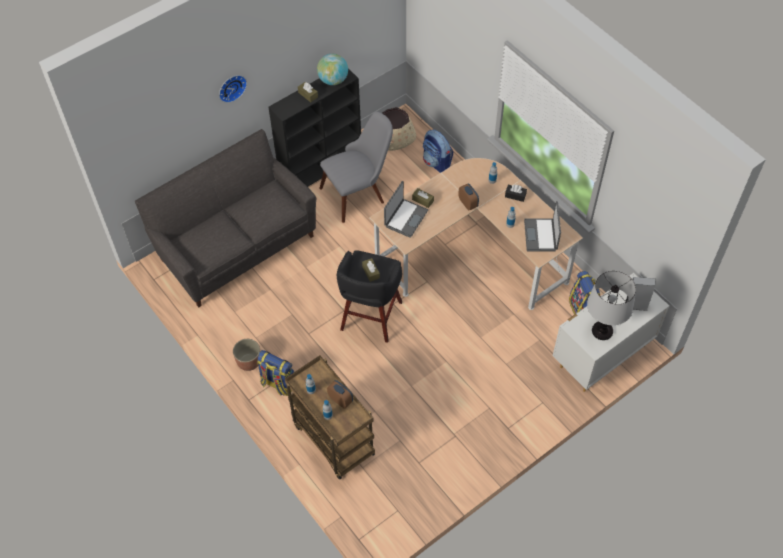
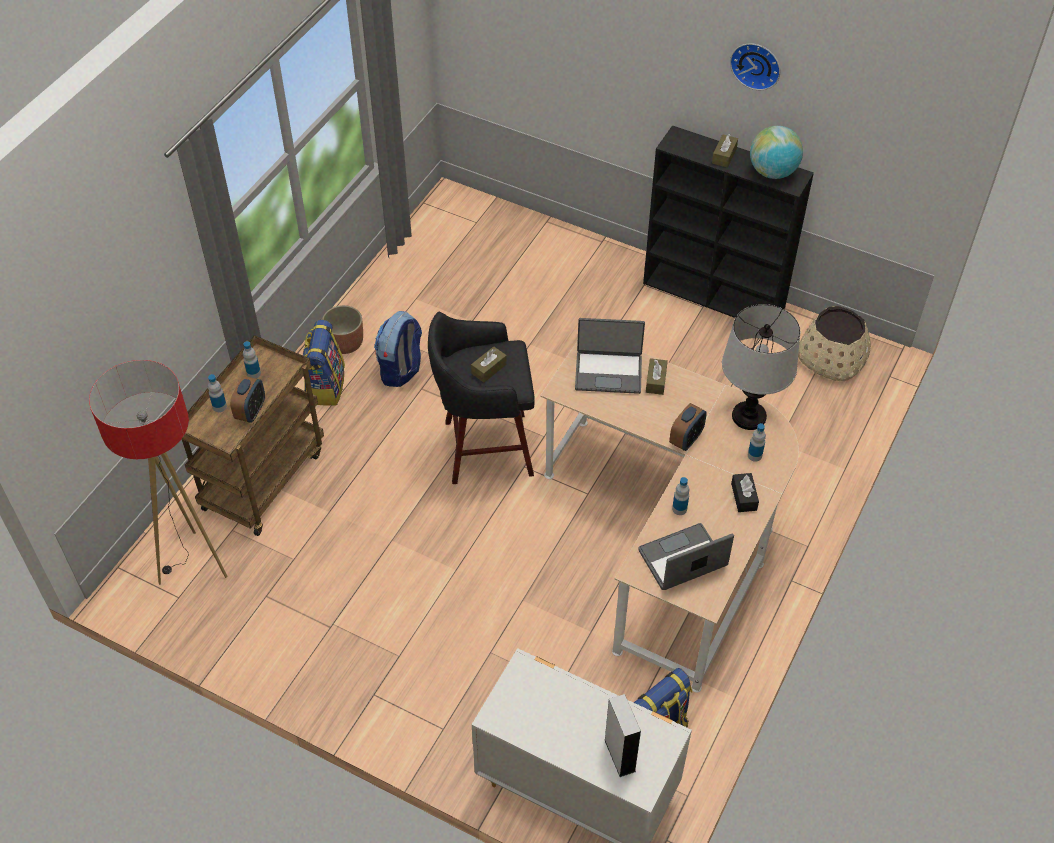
camera: 65 degrees right, 5 degrees down
(231, 87) = (631, 44): wall clock -> wall clock (756, 64)
(236, 246) = (521, 259): grey sofa -> none
(359, 192) = (699, 354): grey chair -> none
(377, 496) = (193, 564): none -> floor lamp
(437, 162) = (821, 426): backpack -> backpack (401, 370)
(602, 330) = (539, 716): table lamp -> table lamp (749, 416)

